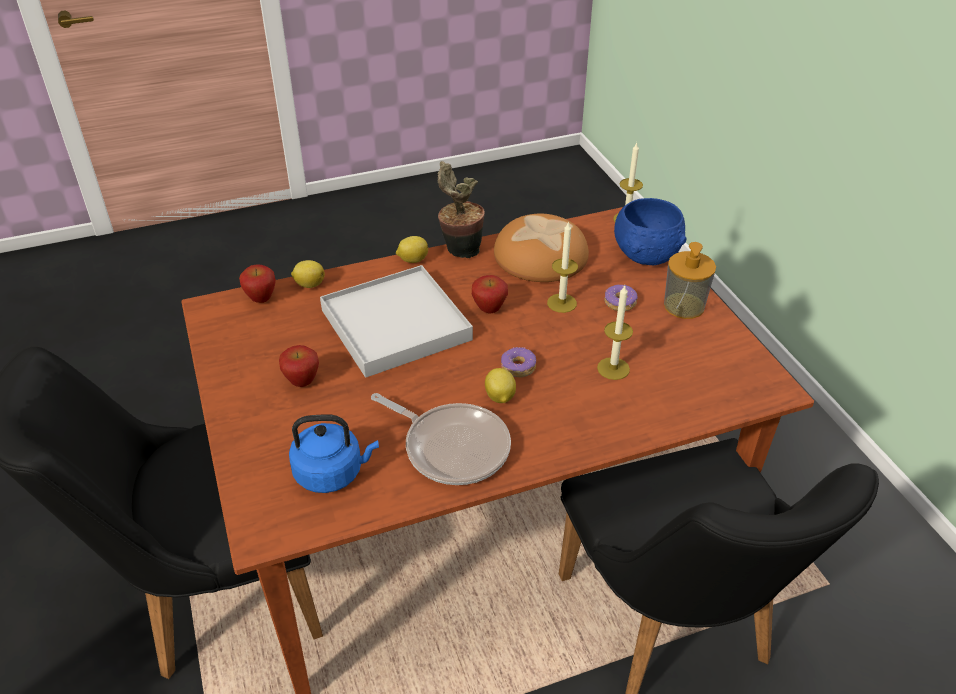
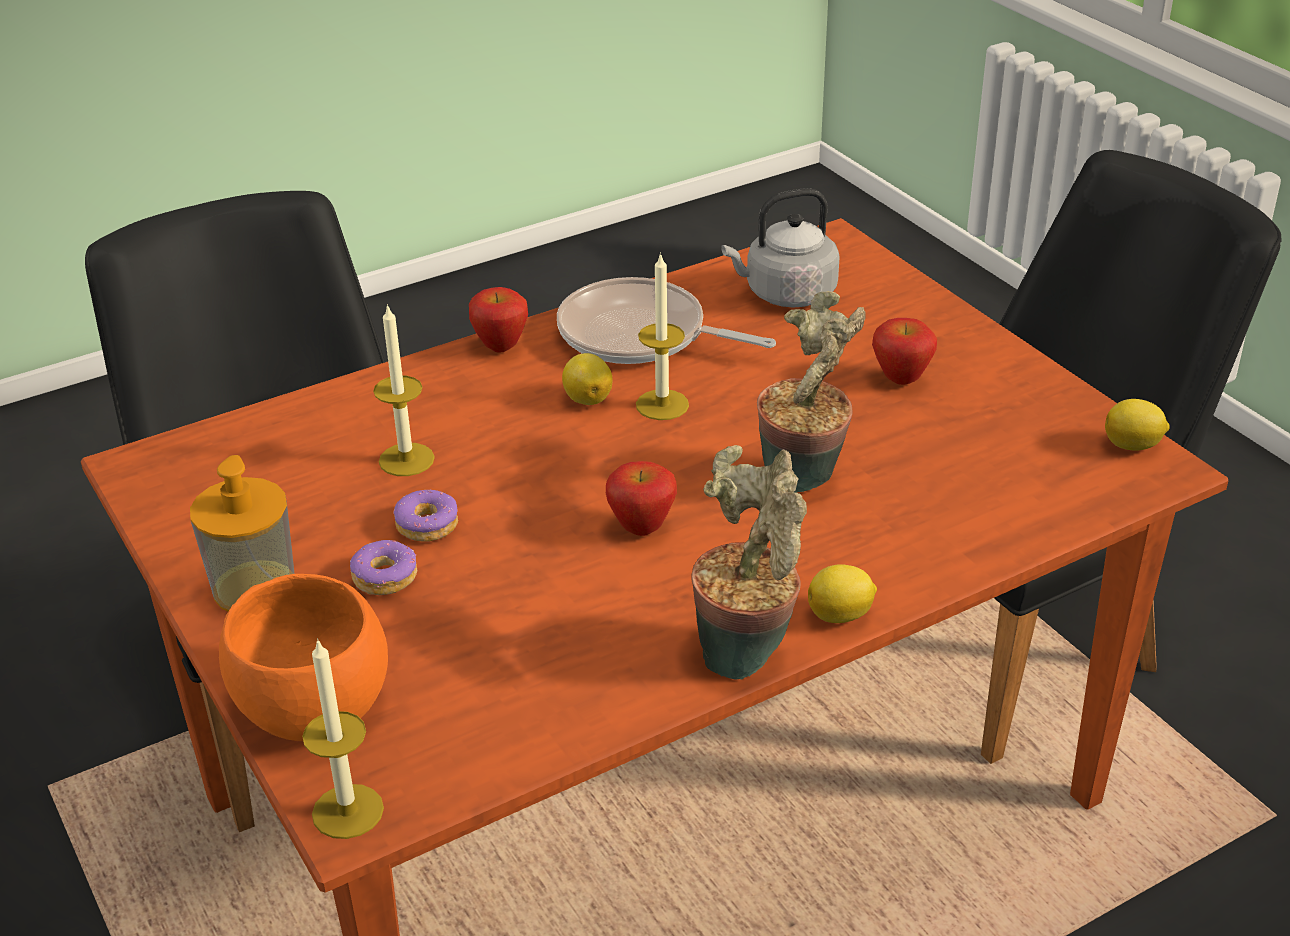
camera: 170 degrees right, 5 degrees down
(261, 299) = (1081, 492): apple -> apple (501, 347)
(309, 284) = (1017, 533): lemon -> lemon (1133, 446)
(332, 473) = (786, 294): blue kettle -> grey kettle
(395, 325) = (805, 480): white tray -> potted plant
(518, 367) = (568, 441): donut -> donut (428, 525)
(539, 256) = (562, 665): bread -> none
(562, 303) = (502, 561): candle -> candle (662, 405)
(647, 254) = (310, 705): blue bowl -> orange bowl

